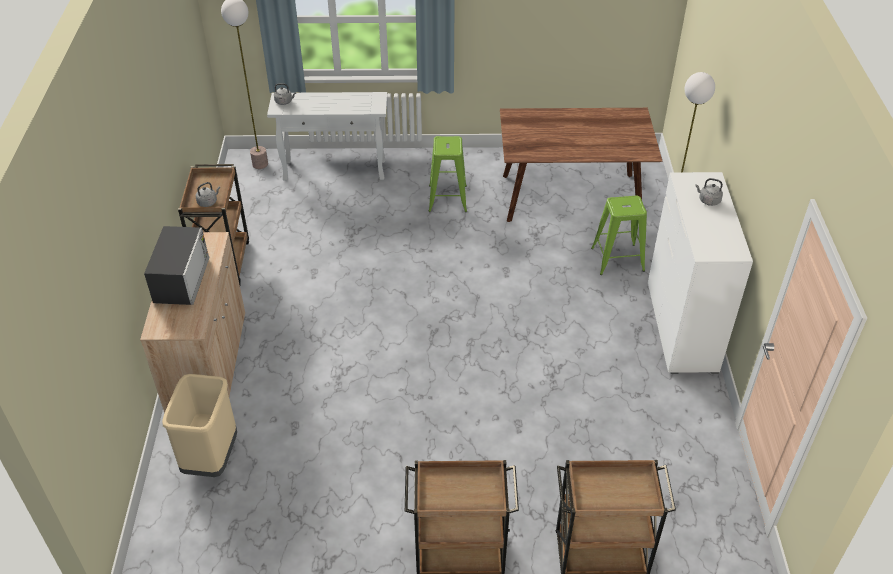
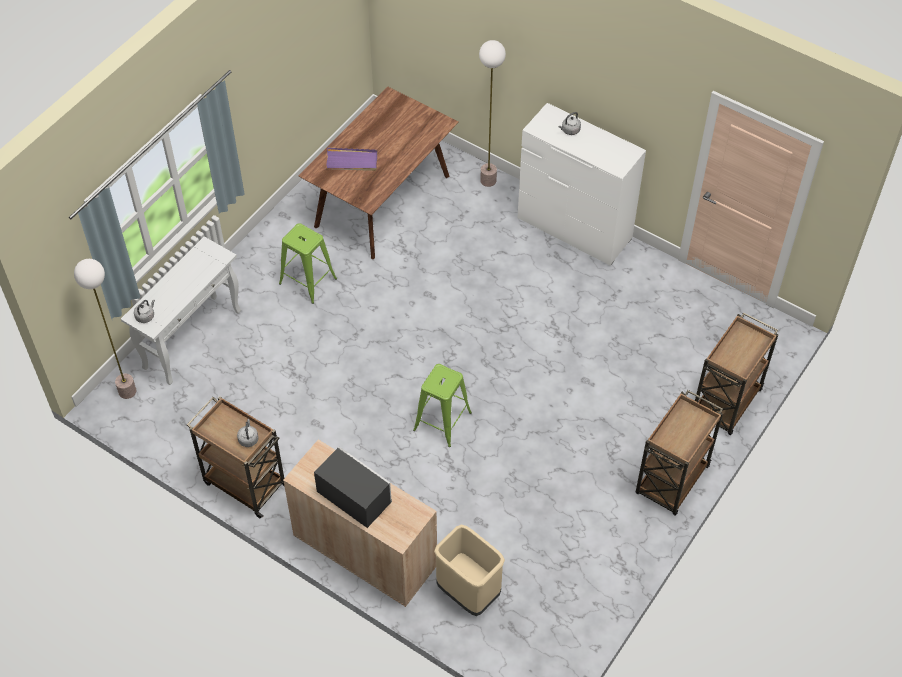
camera: 55 degrees left, 10 degrees up
(546, 126) = (352, 161): none -> purple tray
(618, 259) = (477, 218): green stool -> green stool (442, 421)

